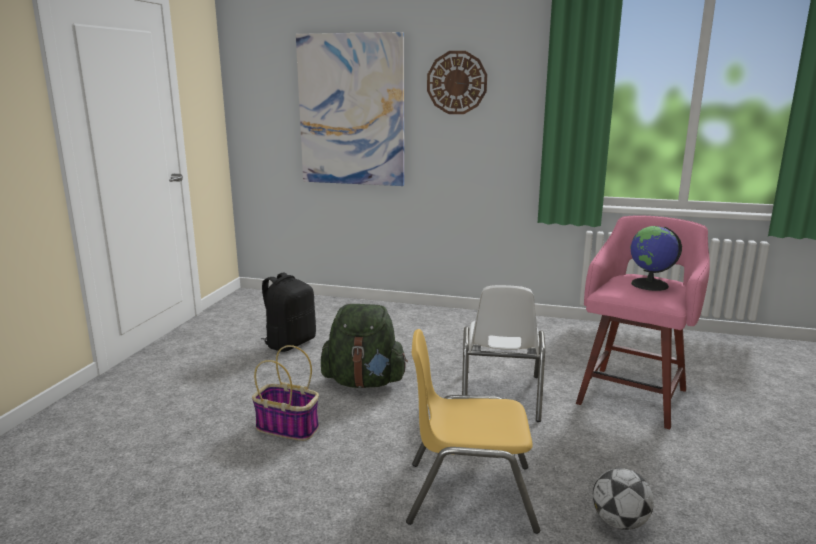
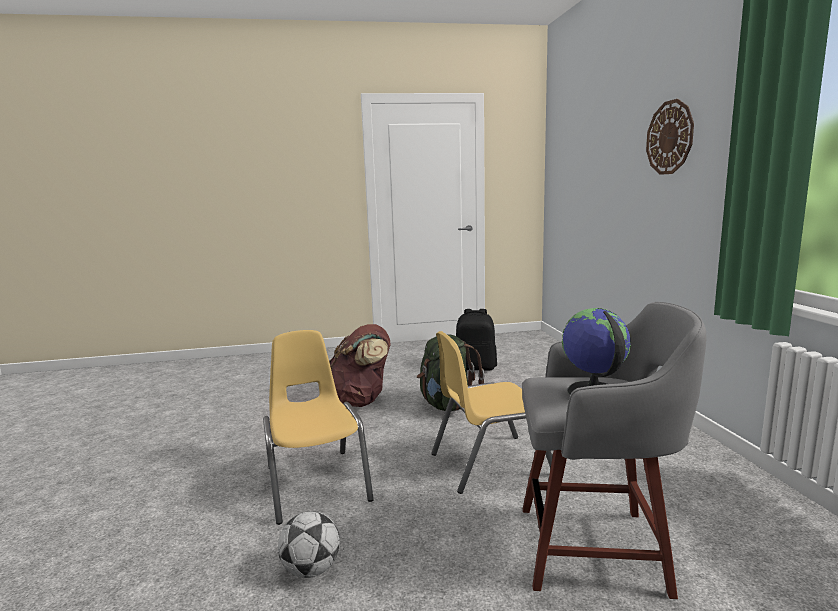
camera: 65 degrees right, 5 degrees down
(289, 428) = (359, 401): basket -> brown backpack
(351, 110) = (600, 176): picture -> none
(500, 396) = (490, 463): white chair -> yellow chair
(634, 395) = (597, 549): pink stool -> grey stool

